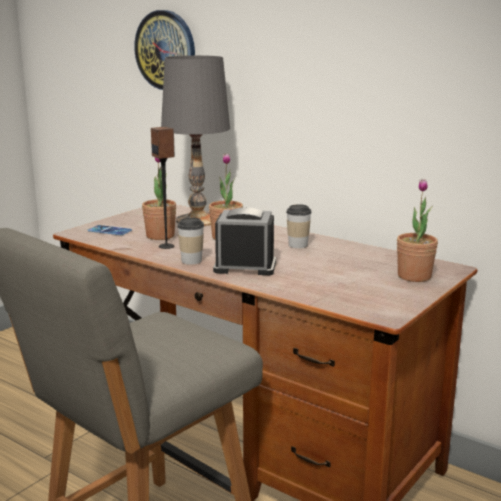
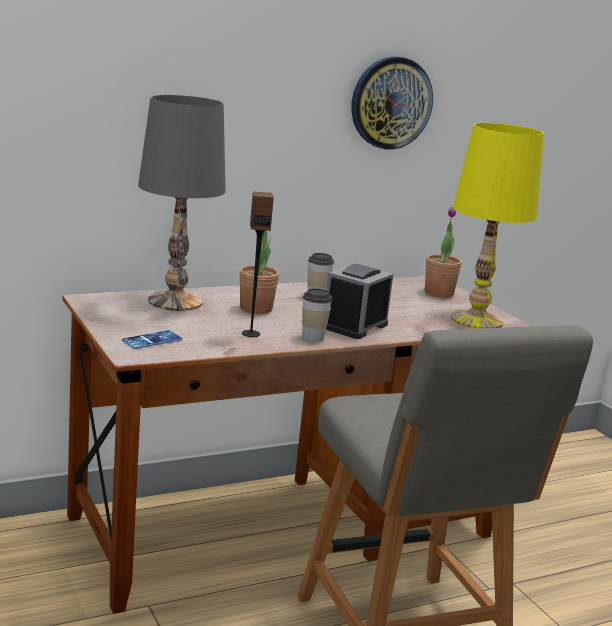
camera: 65 degrees left, 0 degrees up
(160, 236) = (209, 327): potted plant -> none
(165, 50) = (71, 85): wall clock -> wall clock (391, 103)
(360, 301) = (476, 320): none -> yellow table lamp

